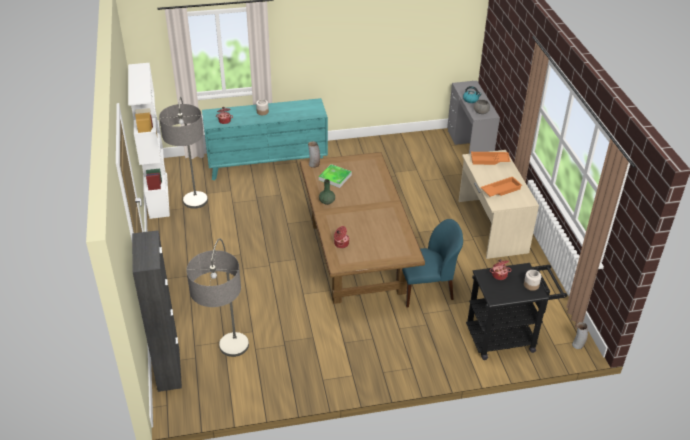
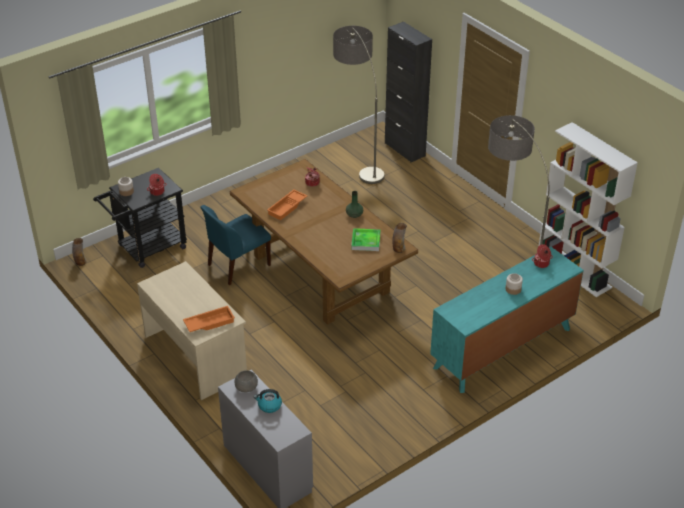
camera: 155 degrees right, 0 degrees up
(500, 189) = (184, 288): orange tray -> orange tray (287, 207)

